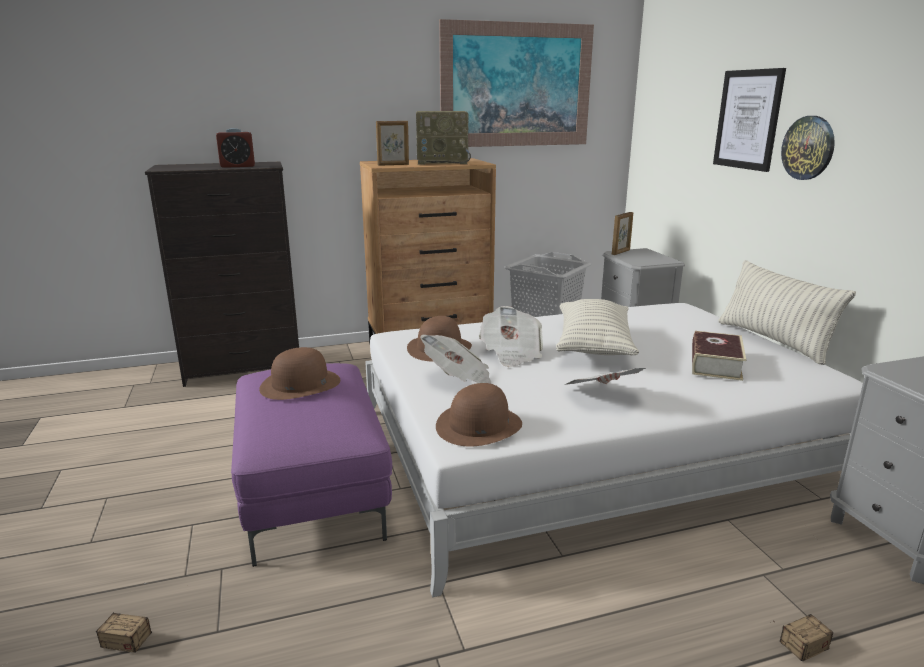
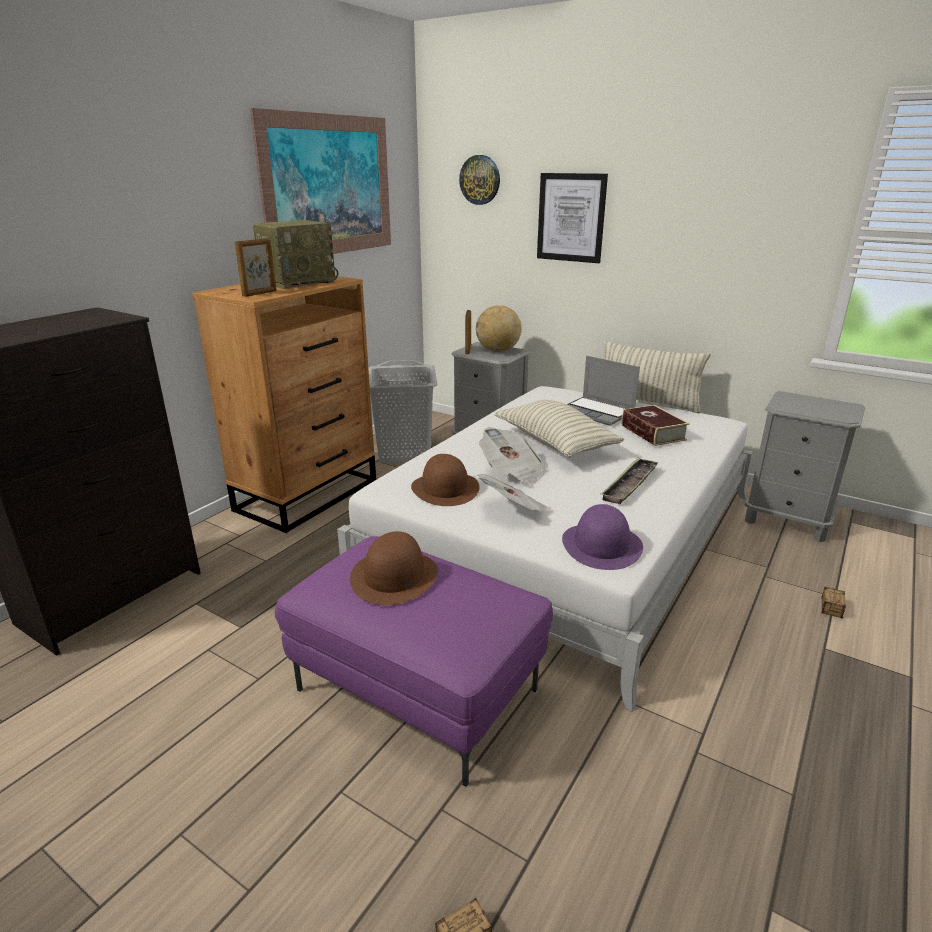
camera: 40 degrees left, 5 degrees up
(237, 166) = (74, 324): alarm clock -> none
(479, 425) = (602, 545): brown hat -> purple hat
(602, 396) = (629, 485): newspaper -> tray
(649, 258) = (498, 351): none -> globe
(691, 334) = (598, 412): none -> laptop
(808, 148) = (639, 242): wall clock -> wall clock (480, 180)

